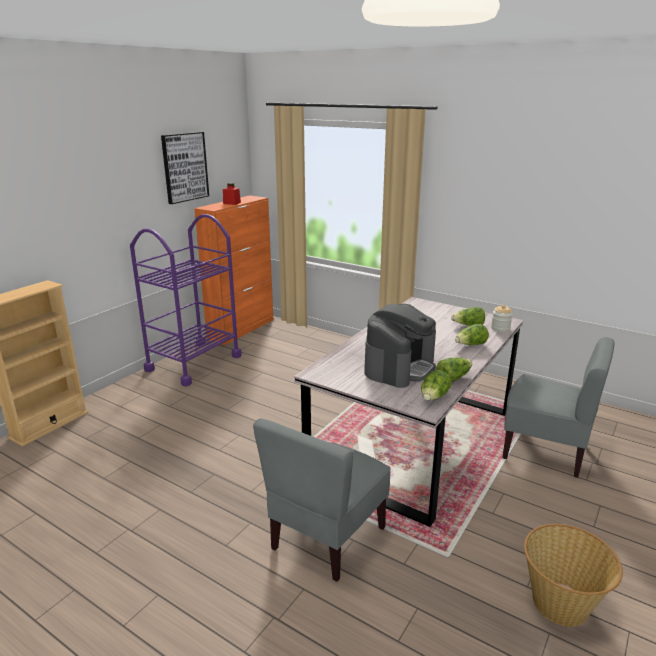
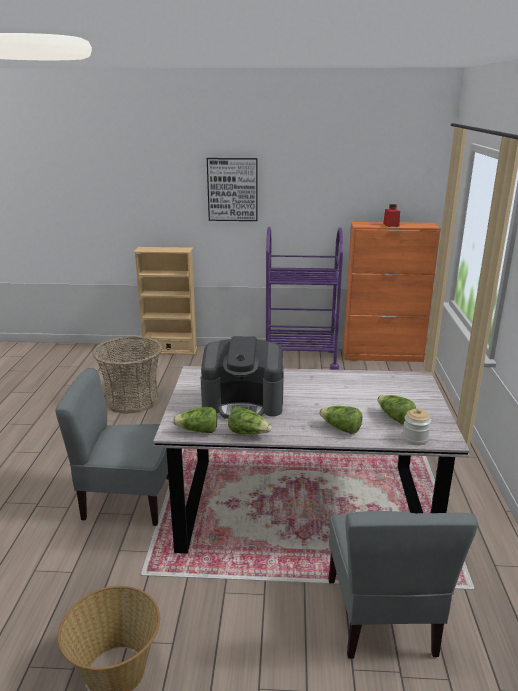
camera: 60 degrees right, 0 degrees up
(128, 484) = (132, 400): none -> basket
(184, 167) = (349, 181): picture -> picture (232, 189)

